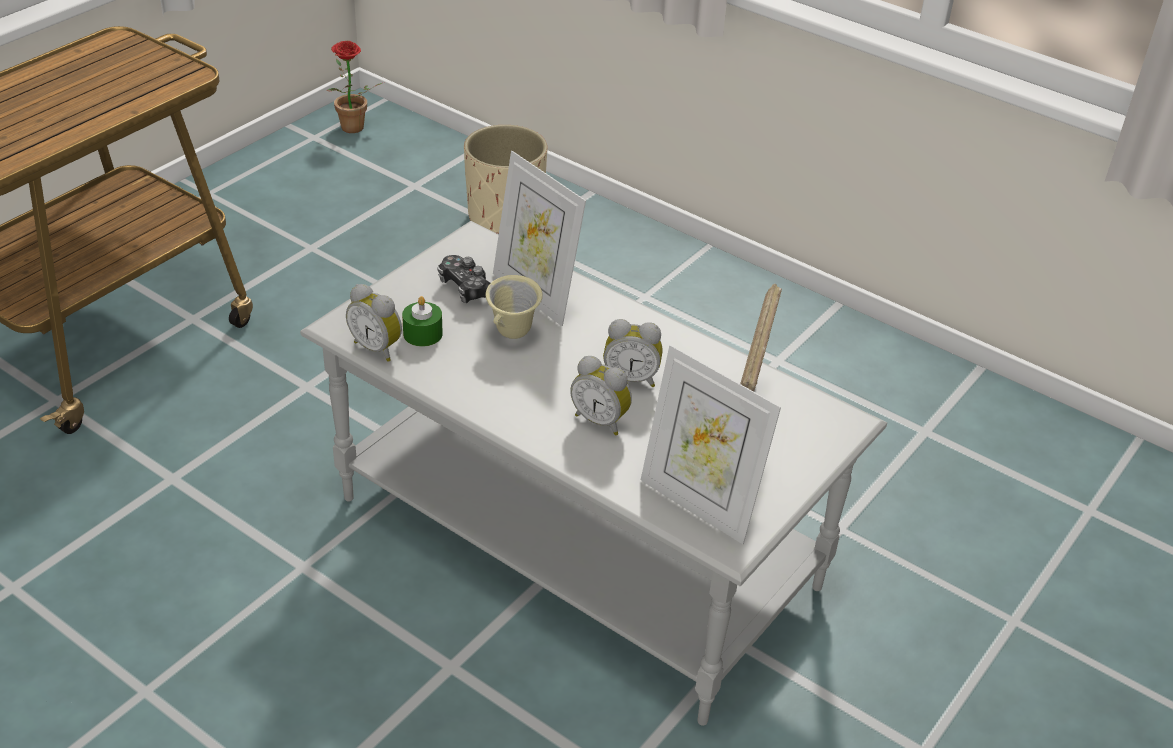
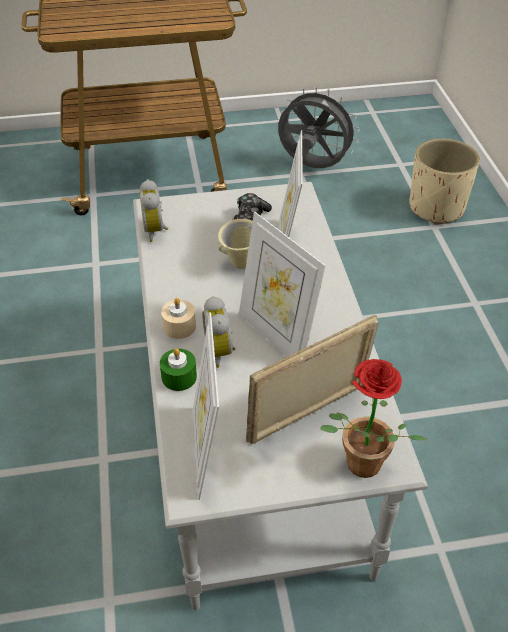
camera: 45 degrees right, 5 degrees up
(315, 233) = (312, 167): none -> grey fan
(352, 130) = (399, 116): potted plant -> potted plant (359, 468)
(423, 334) = (190, 236): green candle -> green candle (179, 377)
(532, 422) = (179, 326): none -> beige candle
(631, 378) = (277, 335): alarm clock -> picture frame

